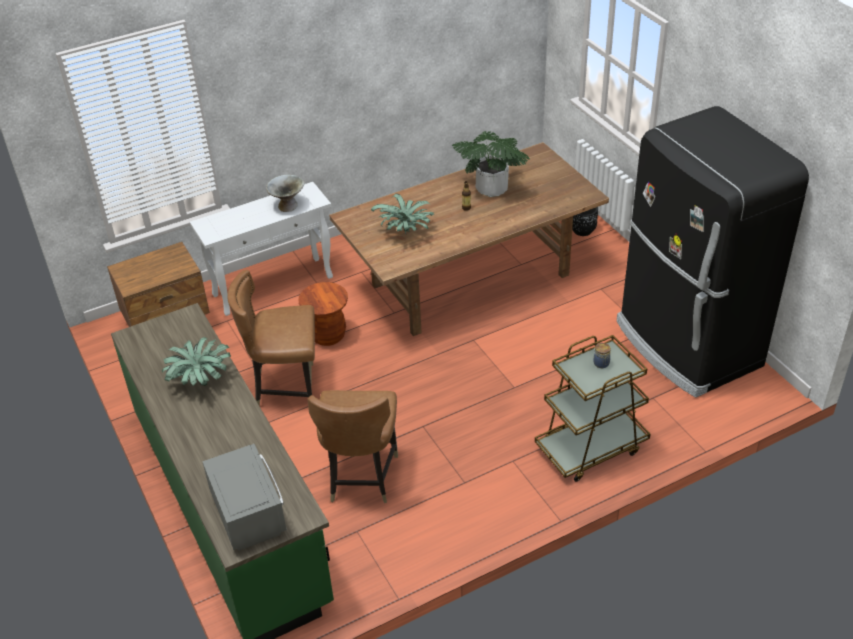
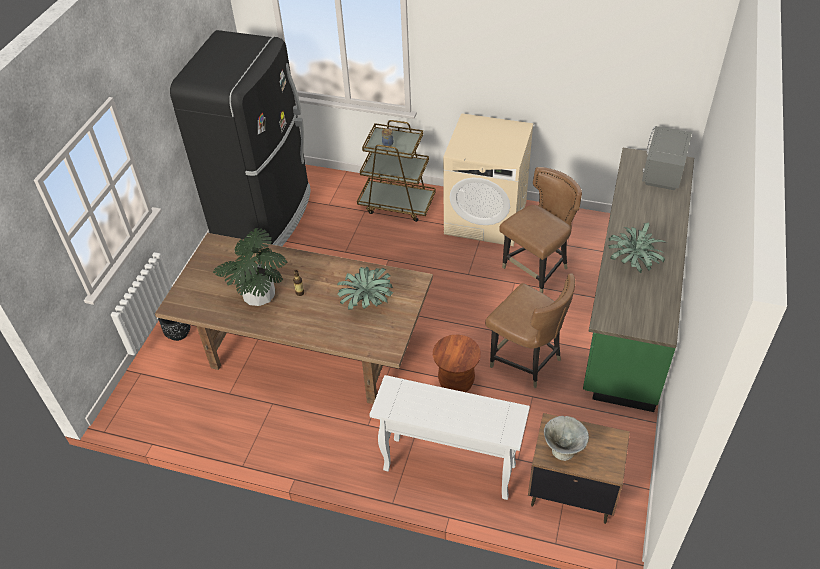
camera: 135 degrees left, 5 degrees up
(288, 206) = (420, 399): grey bowl -> grey bowl (563, 450)
(479, 500) = (486, 218): none -> beige washing machine

